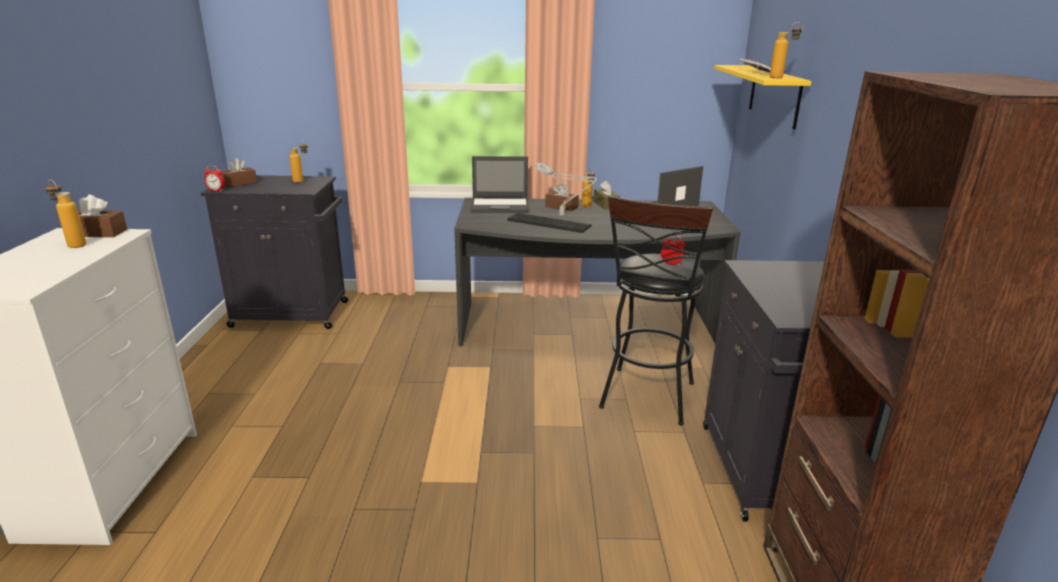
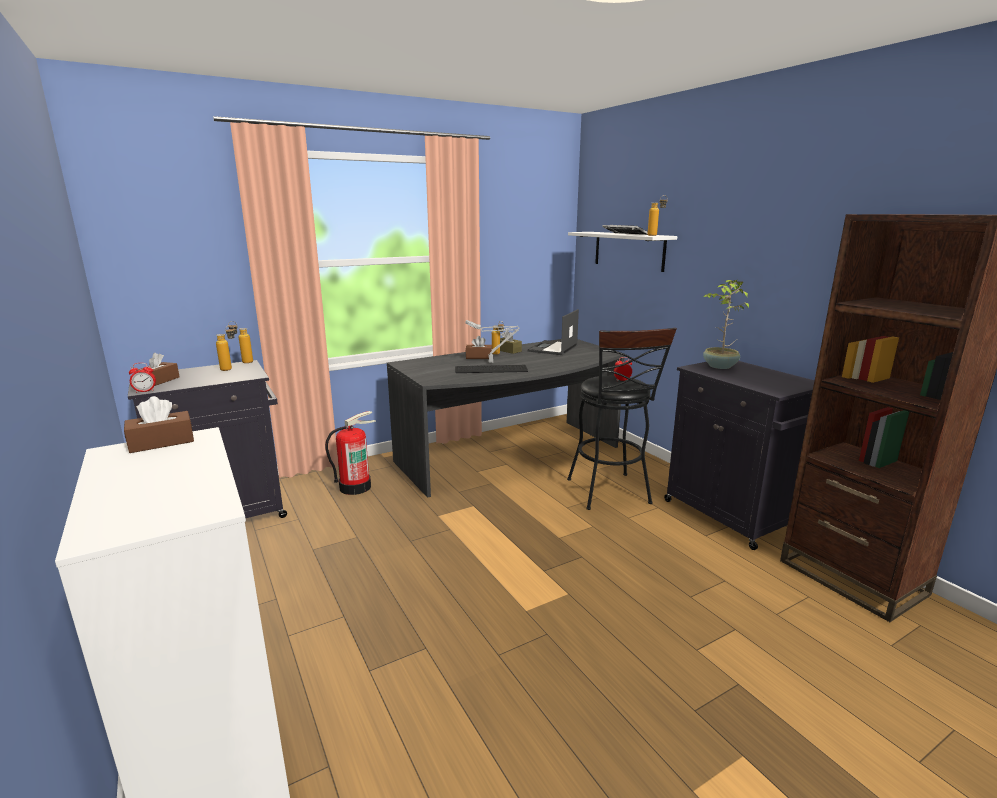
camera: 30 degrees left, 5 degrees down
(73, 244) = (158, 458): bottle -> bottle (243, 362)
(410, 318) = (355, 487): none -> fire extinguisher
(500, 206) = (430, 364): laptop -> none
(774, 95) = (628, 250): yellow shelf -> white shelf
(783, 270) = (719, 366): none -> potted plant

